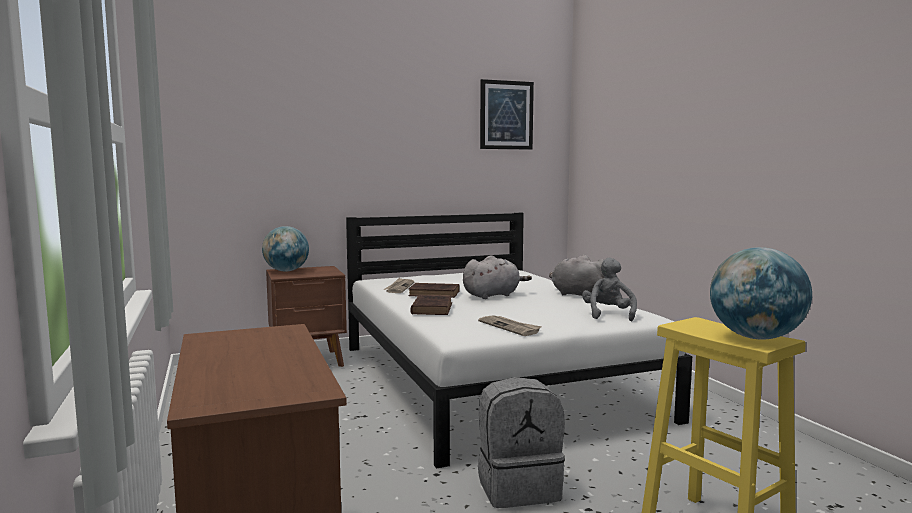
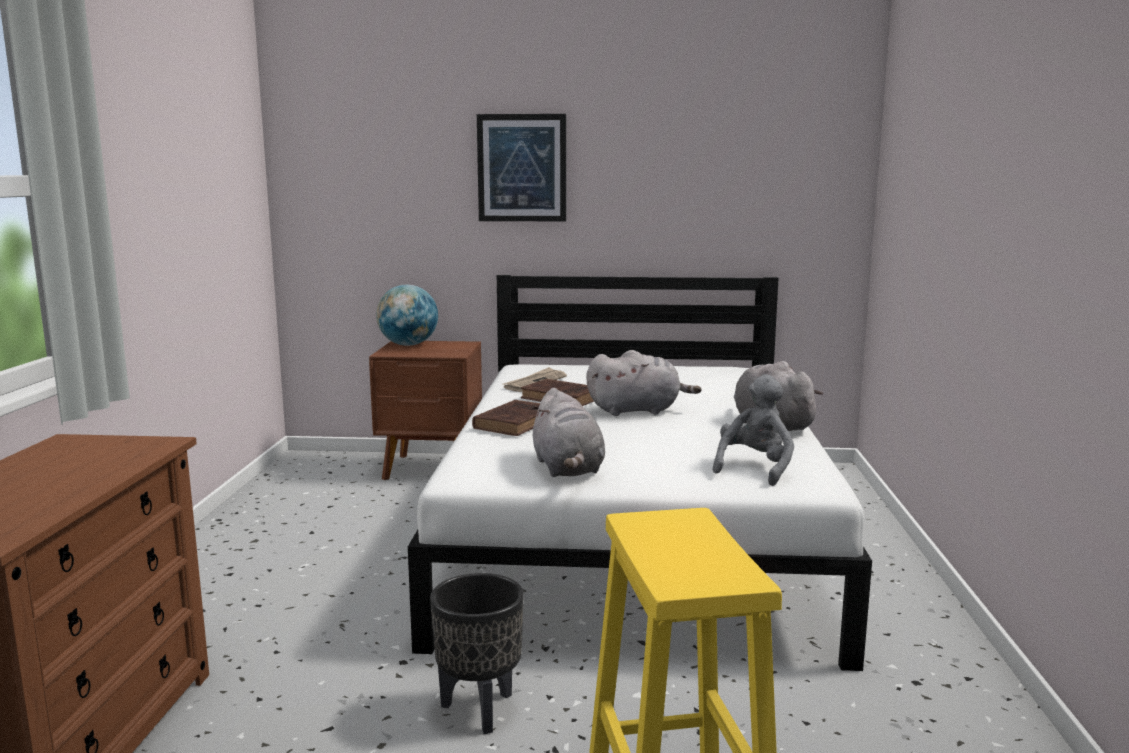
camera: 25 degrees right, 5 degrees up
(506, 115) = (759, 119): picture -> picture (522, 168)
(510, 327) = (567, 469): newspaper -> grey plush toy
(518, 487) = (480, 709): grey backpack -> black planter
(756, 337) = (704, 567): globe -> none

